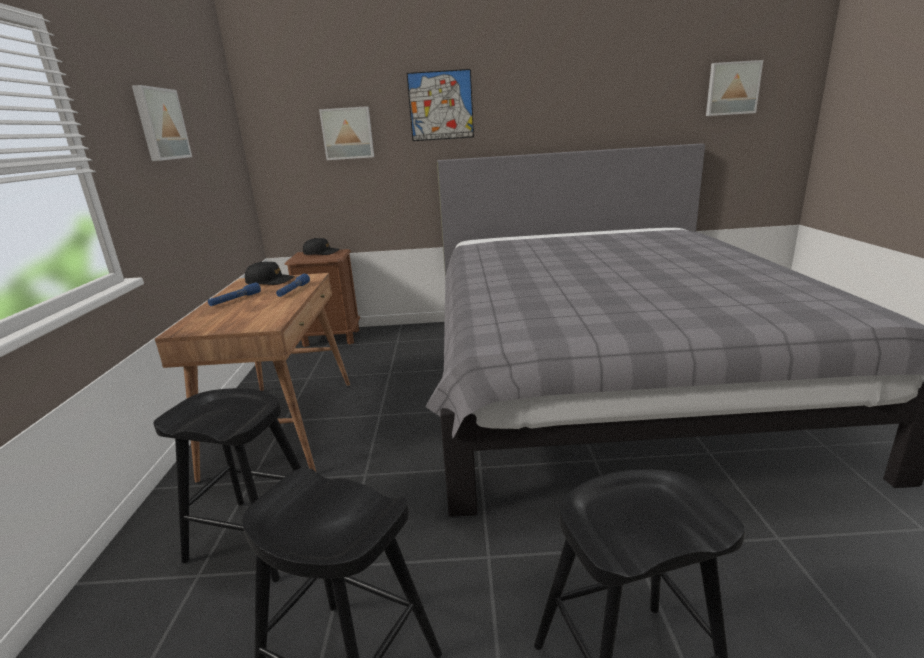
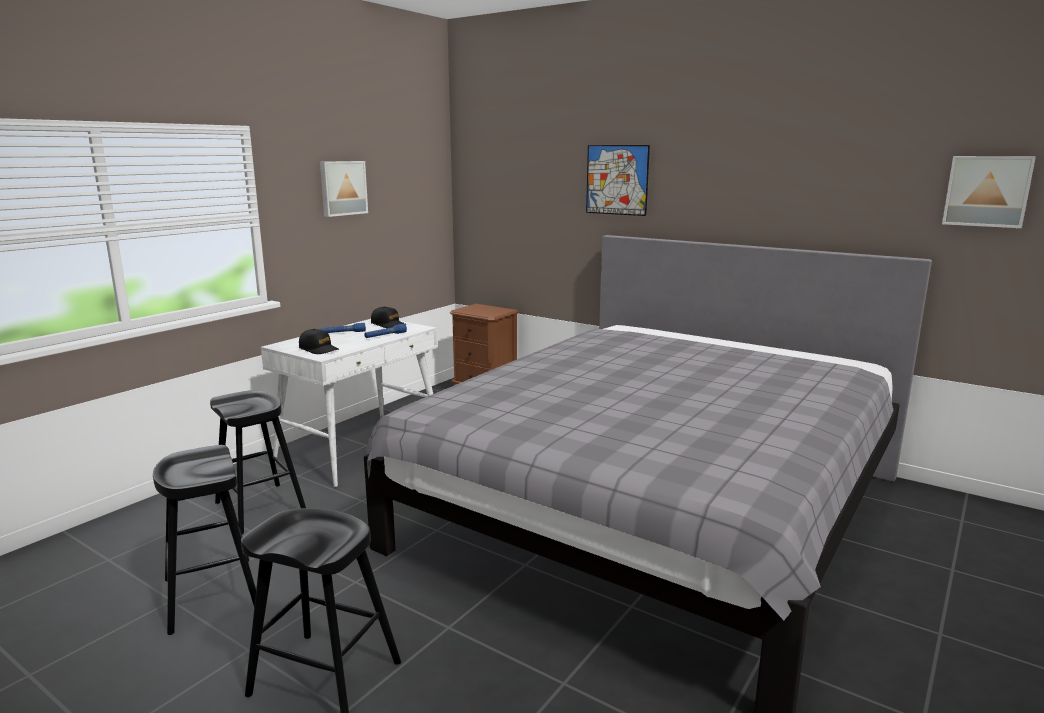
camera: 35 degrees right, 5 degrees down
(283, 426) = (361, 448): brown desk -> white desk
(321, 253) = (489, 308): black cap -> black cap (319, 349)
(347, 133) = (531, 198): picture -> none

